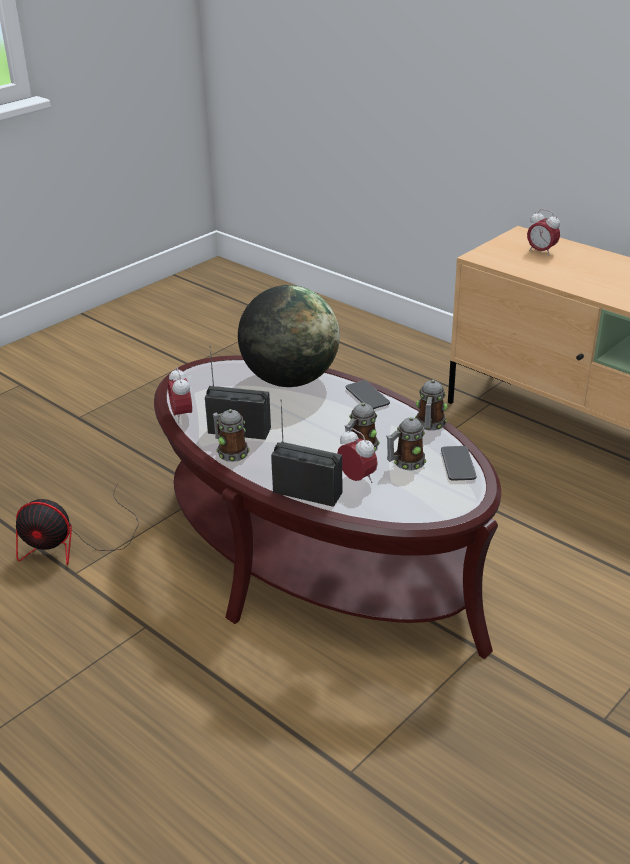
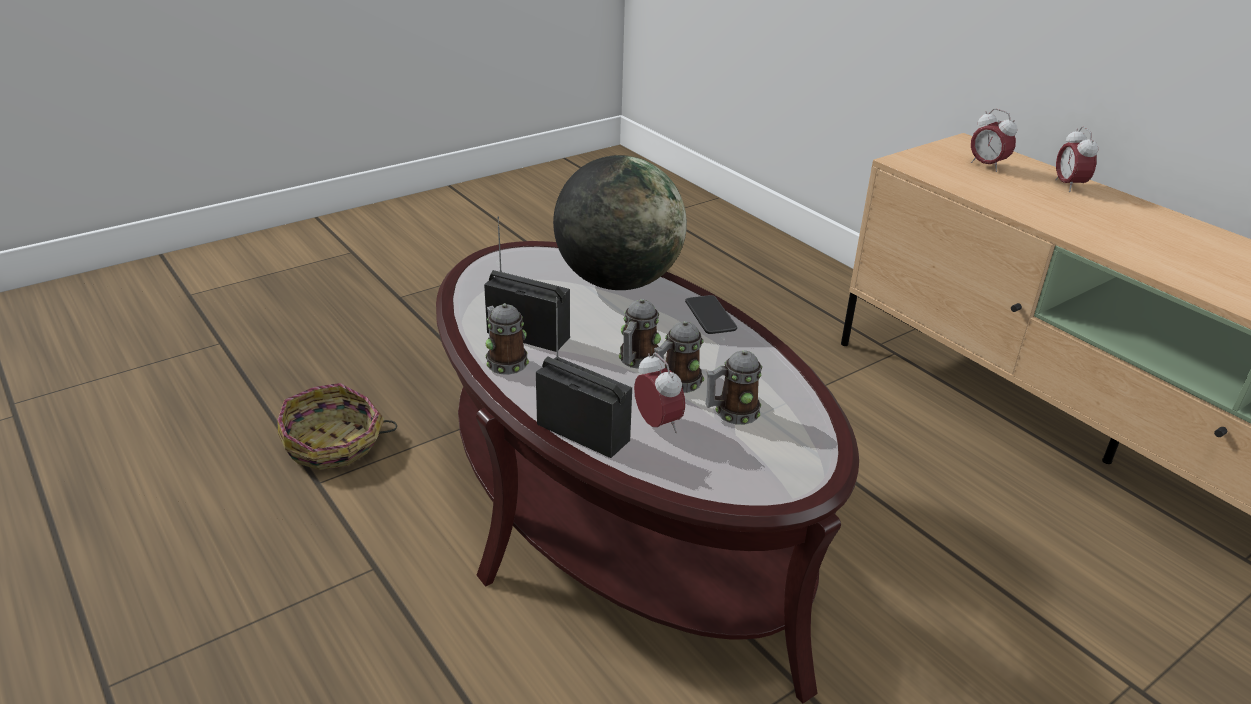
camera: 10 degrees right, 0 degrees up
(74, 542) = (334, 444): fan -> basket
(182, 415) = (464, 305): alarm clock -> alarm clock (1068, 186)
(429, 425) = (781, 367): mug -> mug (637, 361)
(458, 464) = (804, 426): phone -> none

